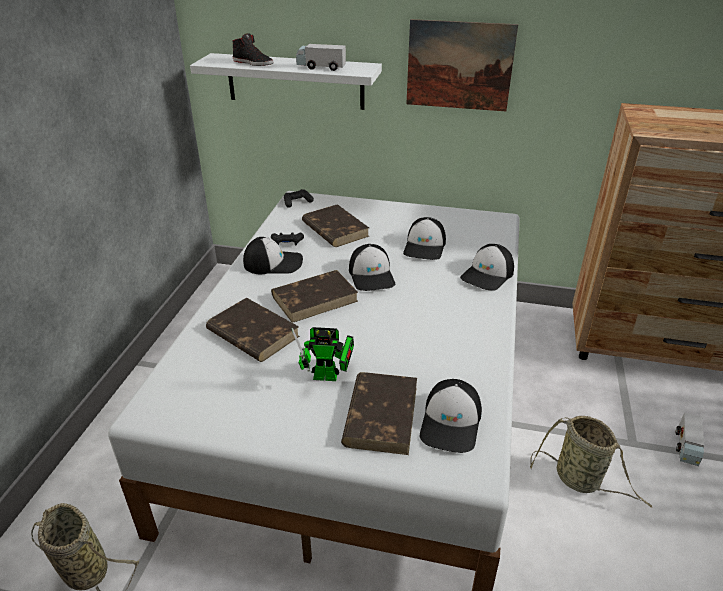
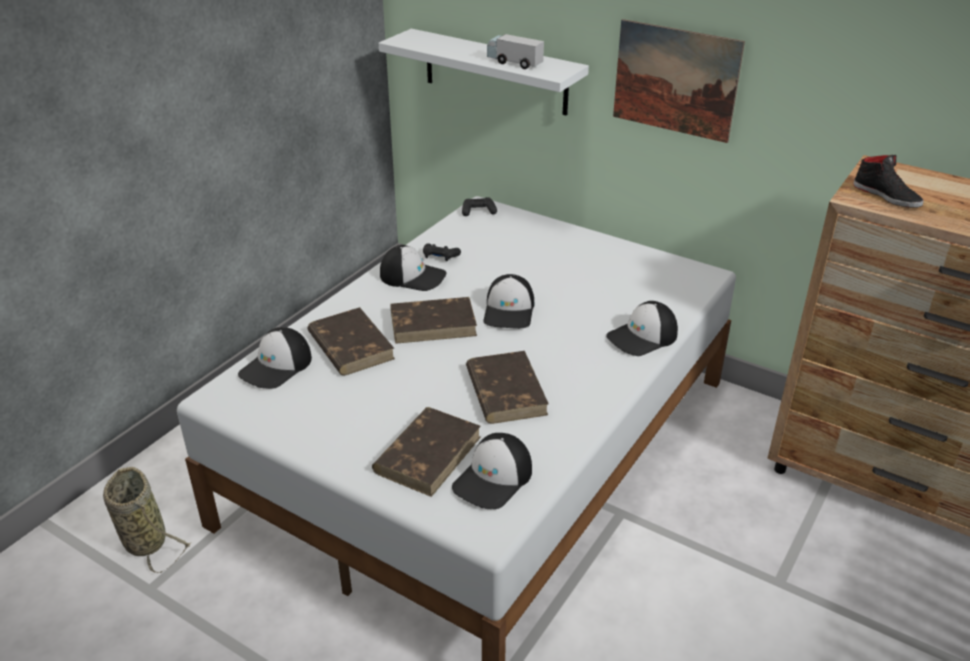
camera: 20 degrees right, 0 degrees up
(253, 63) = (446, 47): black shoe -> black shoe (887, 196)
(329, 377) = (400, 405): toy robot -> none
(334, 229) = (501, 250): brown book -> brown book (505, 391)
(425, 247) = (591, 290): cap -> cap (276, 367)
(580, 480) = (686, 603): basket -> none
(687, 447) = (848, 606): toy truck -> none

